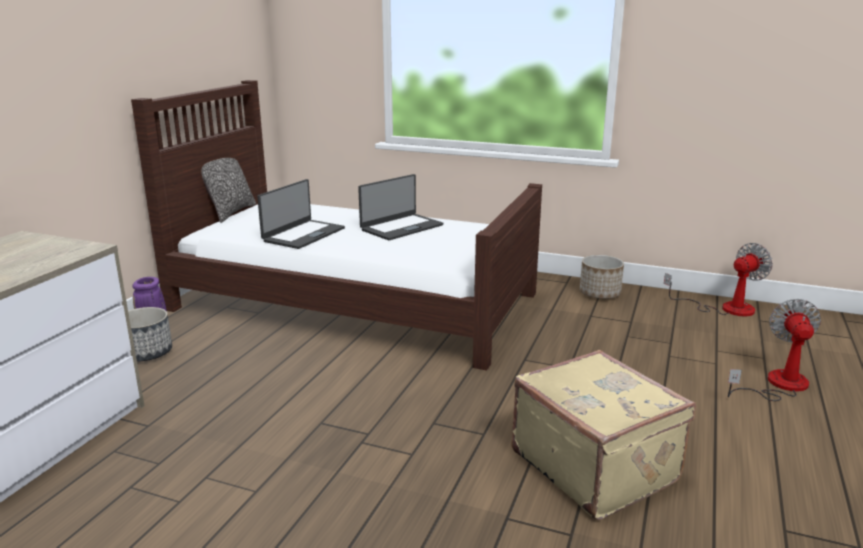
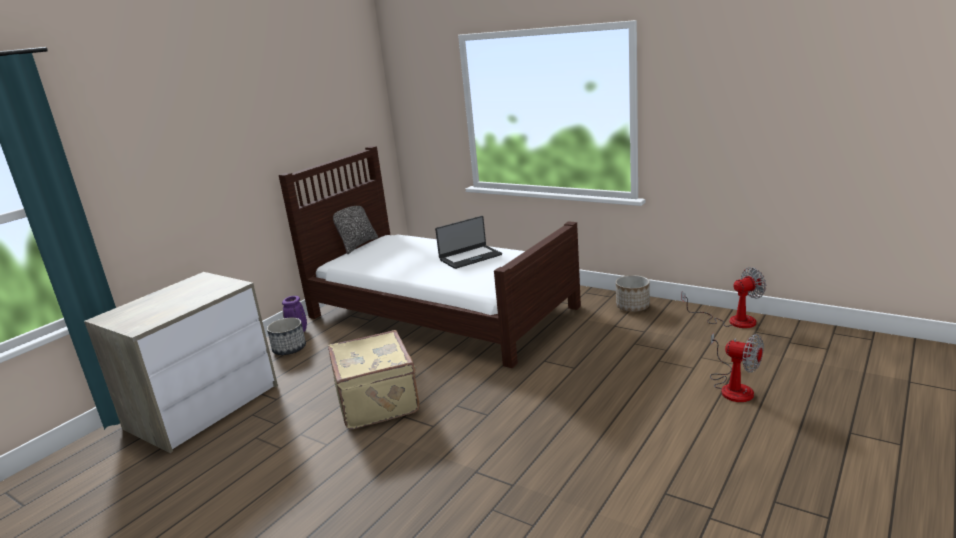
camera: 15 degrees right, 0 degrees up
(303, 234) = (397, 264): laptop -> none
(595, 465) = (554, 440): beige suitcase -> beige suitcase (379, 401)
(777, 385) = (733, 387): fan -> fan turned 105 degrees clockwise

